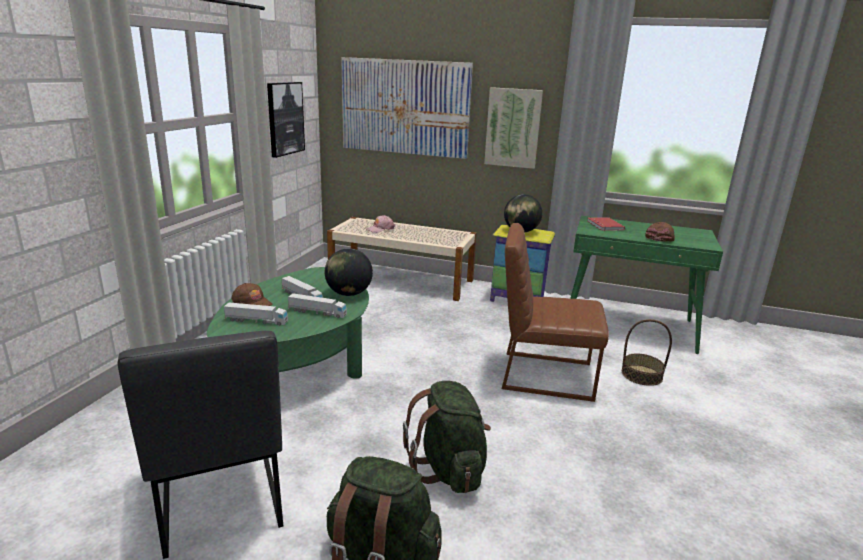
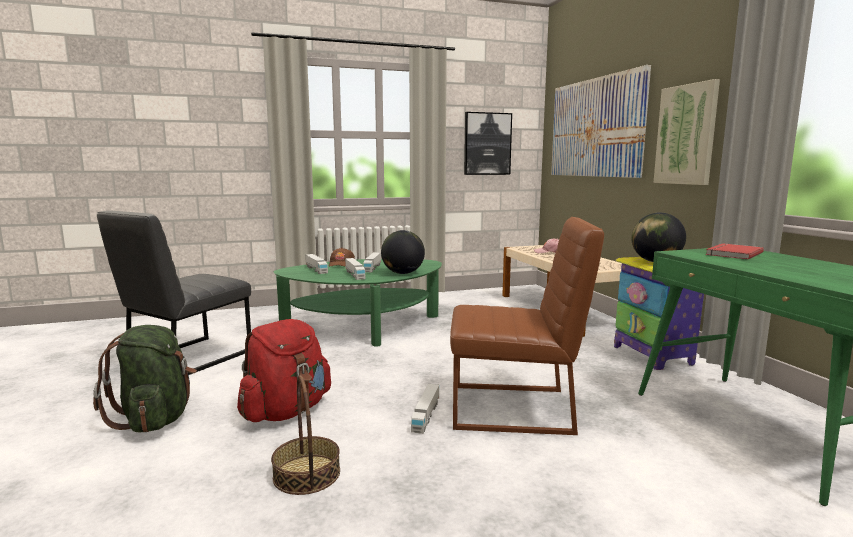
camera: 55 degrees right, 10 degrees down
(449, 469) = (286, 411): green backpack -> red backpack
(522, 410) = (426, 416): none -> toy truck
(544, 375) = (515, 409): brown chair -> brown chair turned 120 degrees clockwise
(642, 375) = (641, 468): basket -> basket (307, 474)
(660, 237) = (786, 271): brown cap -> none

